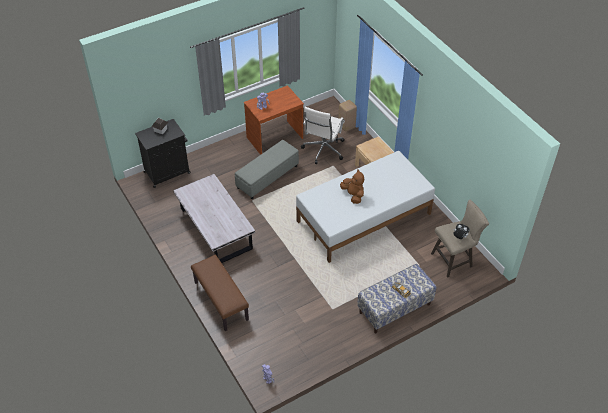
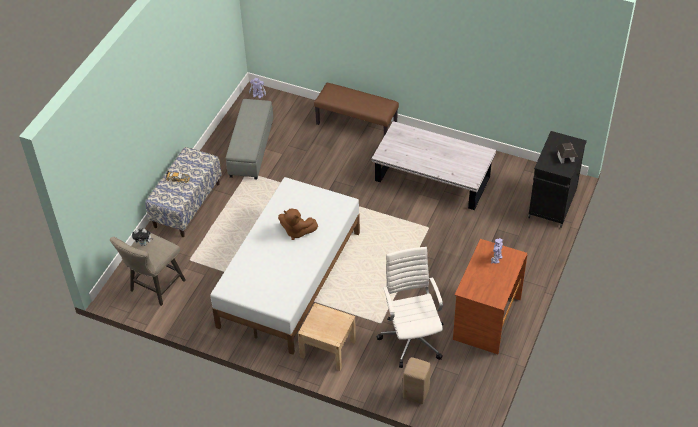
camera: 145 degrees right, 0 degrees up
(267, 177) = (441, 263): grey ottoman -> grey ottoman (252, 149)

